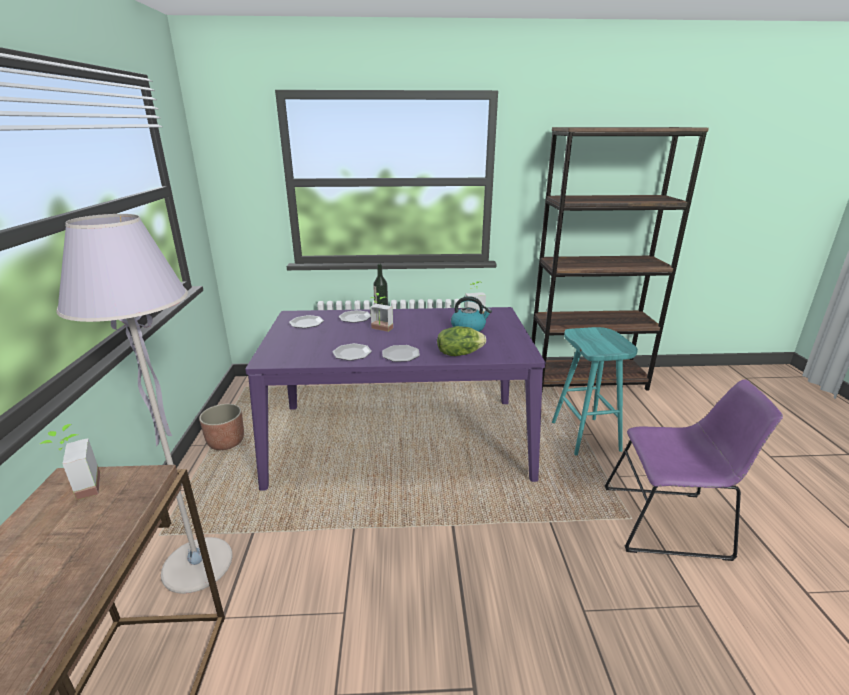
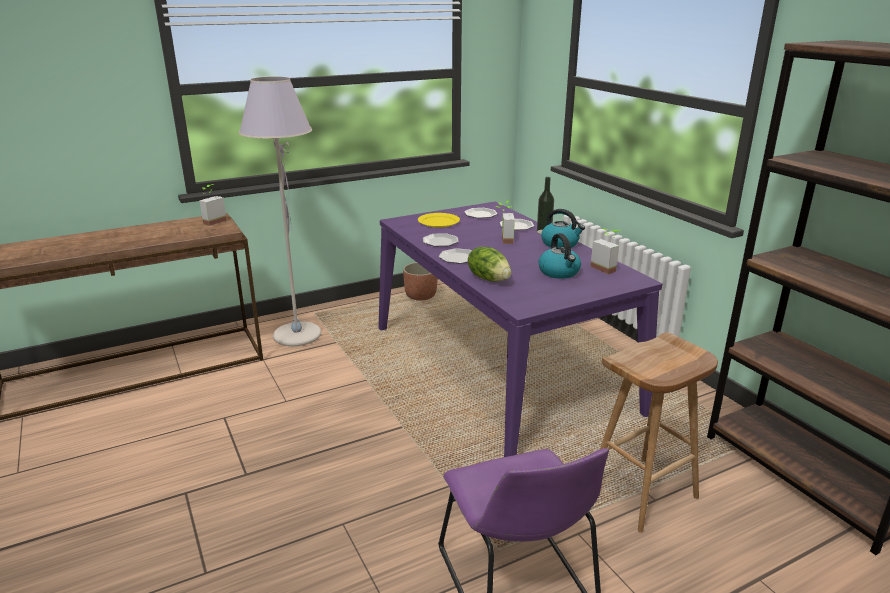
camera: 65 degrees right, 0 degrees up
(299, 343) = (439, 222): none -> yellow plate
(413, 314) = (560, 244): none -> kettle
(586, 436) = (641, 494): turquoise stool -> brown stool

